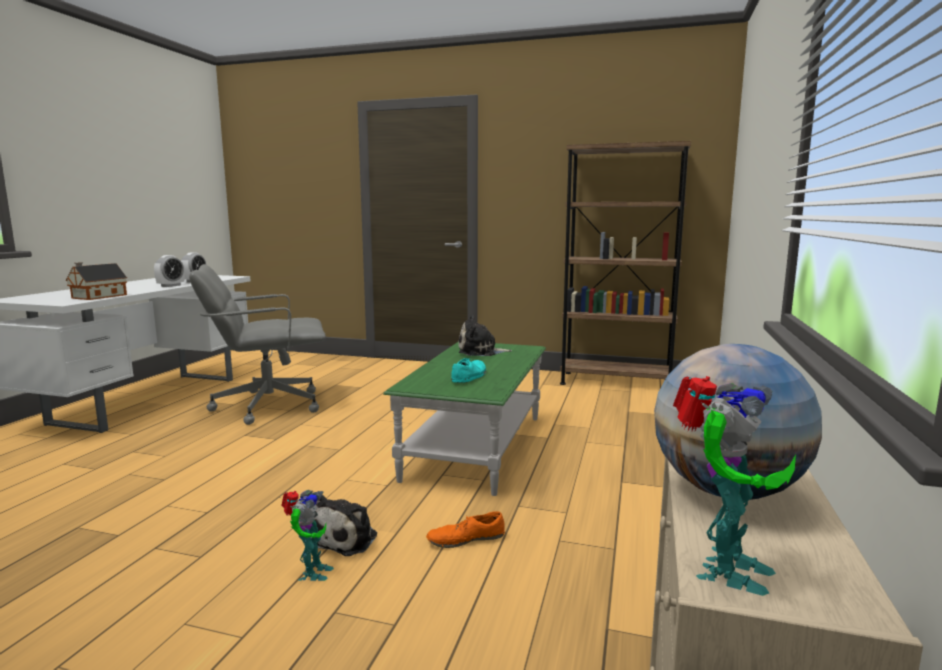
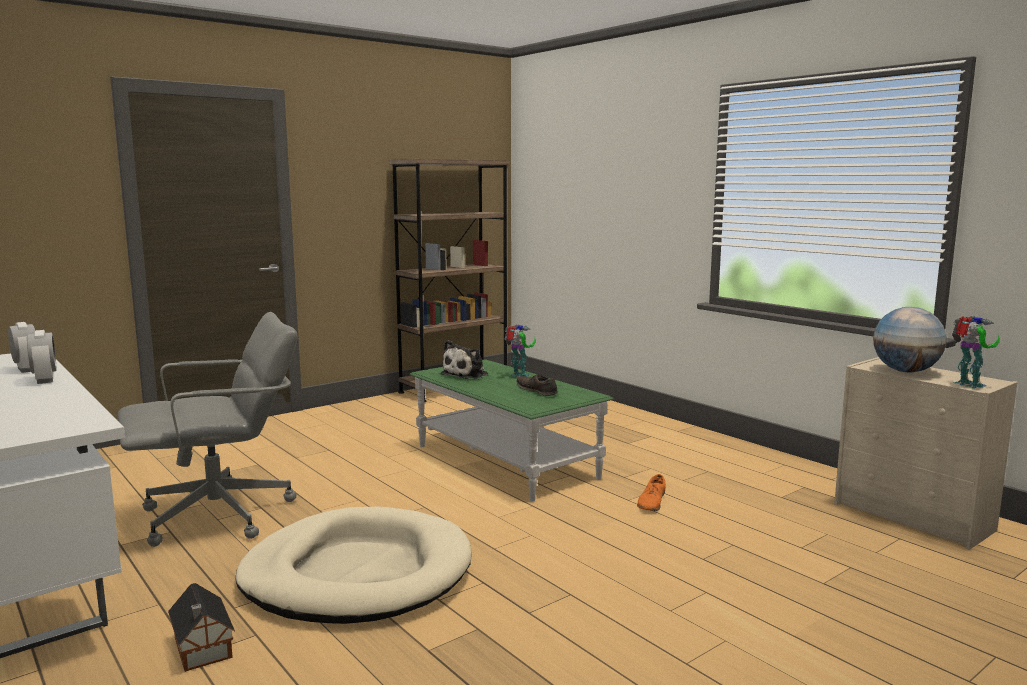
camera: 55 degrees left, 0 degrees up
(97, 296) = (65, 411): toy house -> toy house (202, 649)
(199, 466) = (357, 573): none -> beige dog bed
(267, 406) = (219, 516): grey office chair -> grey office chair turned 135 degrees counterclockwise
(311, 573) = (644, 557): toy robot -> toy robot (519, 376)
(345, 538) = (606, 537): plush toy -> none
(469, 376) = (537, 390): turquoise shoe -> brown shoe

